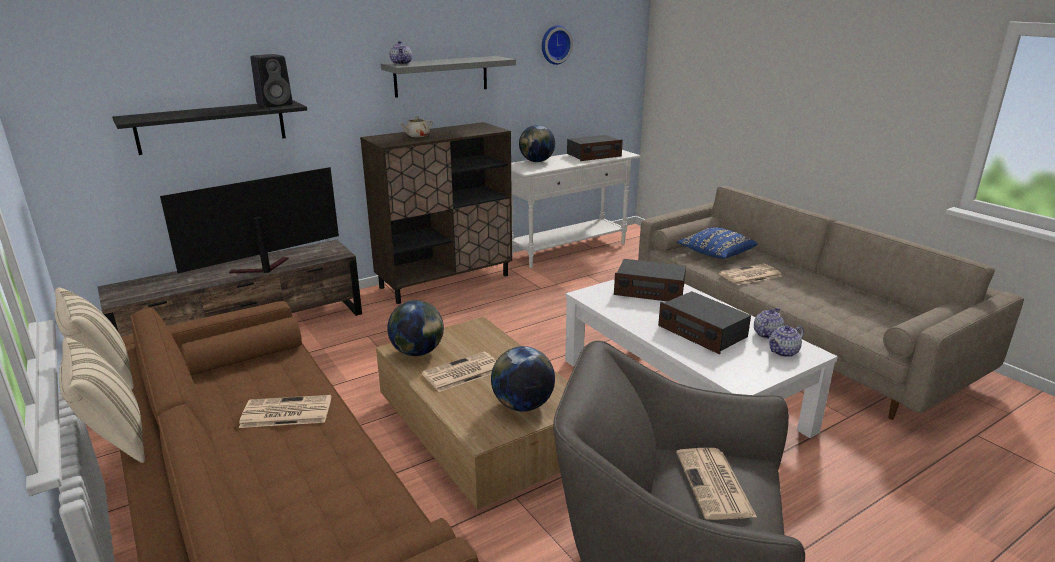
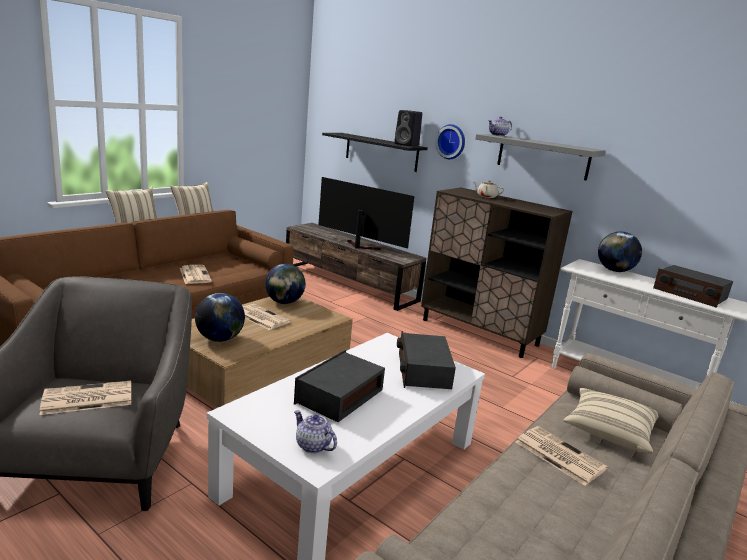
camera: 70 degrees right, 5 degrees down
(555, 44) = (690, 154): wall clock -> wall clock (451, 141)
(715, 254) = (608, 432): blue pillow -> beige pillow
(767, 334) = (354, 437): teapot -> none

